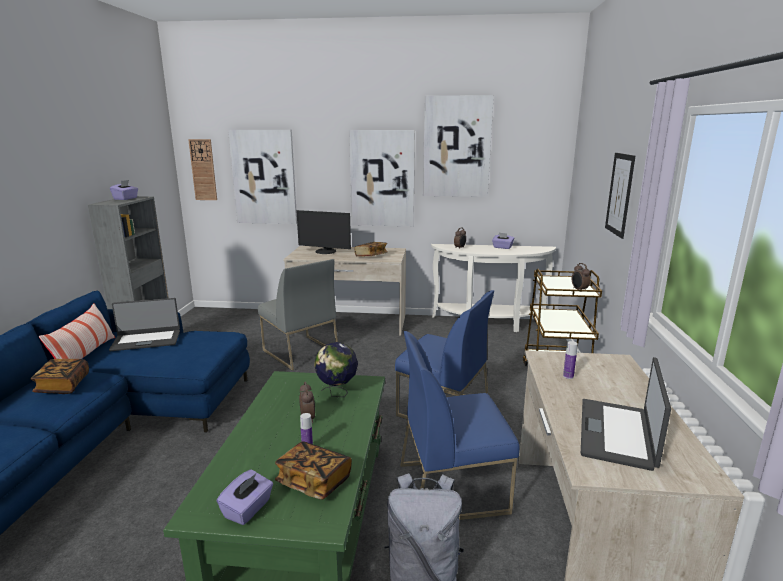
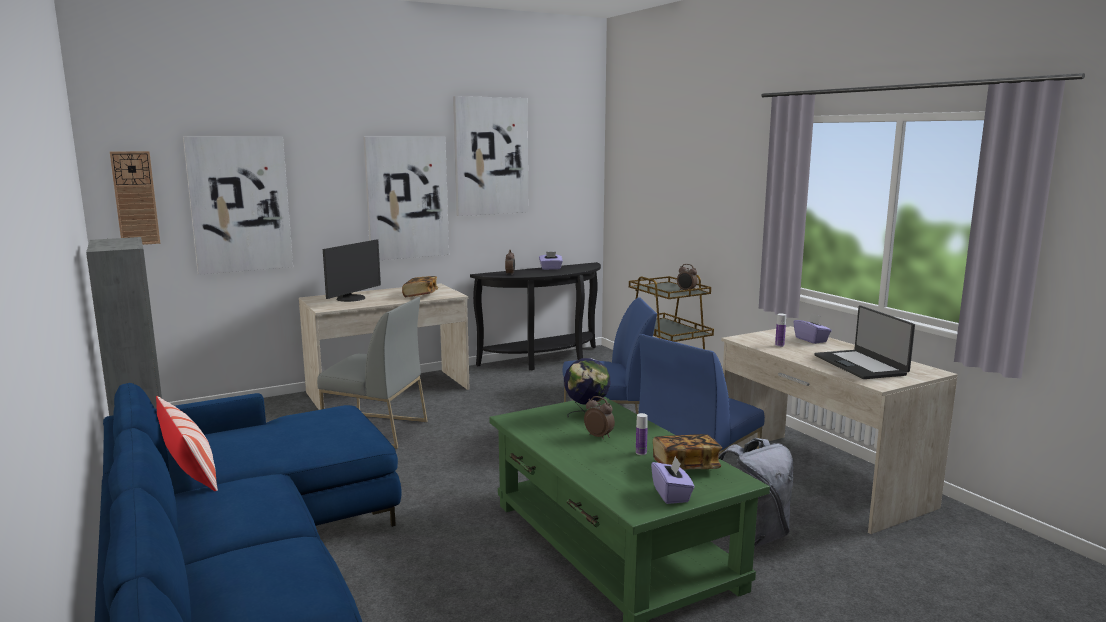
camera: 35 degrees left, 5 degrees down
(63, 386) = (247, 495): book -> none
(126, 198) = (112, 242): purple tissue box -> purple tissue box (811, 340)
(146, 340) = (251, 434): laptop -> none
(325, 252) = (352, 299): monitor -> monitor turned 45 degrees counterclockwise
(489, 324) = (545, 360): white console table -> black console table
(620, 194) = (710, 194): picture -> none

